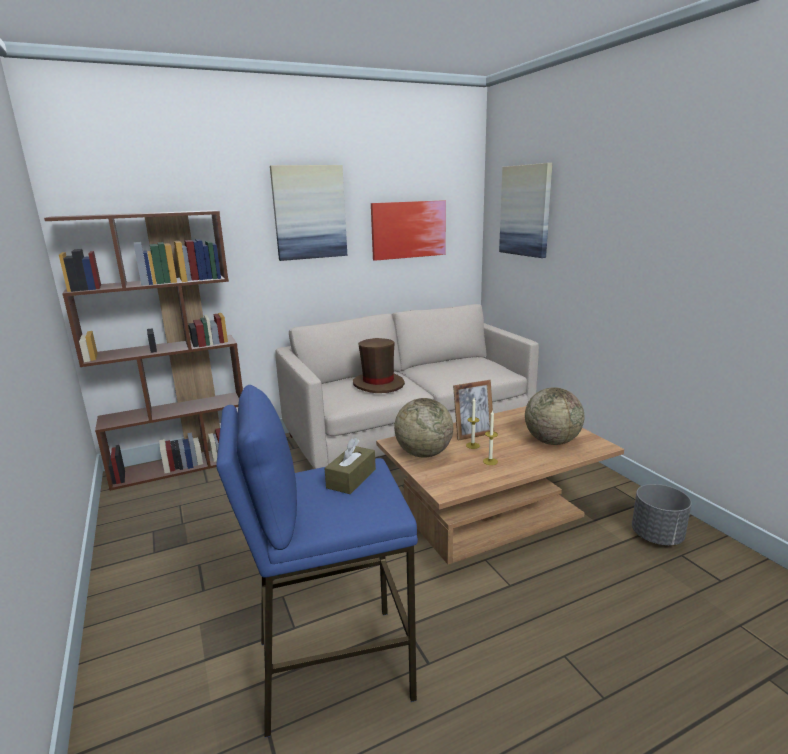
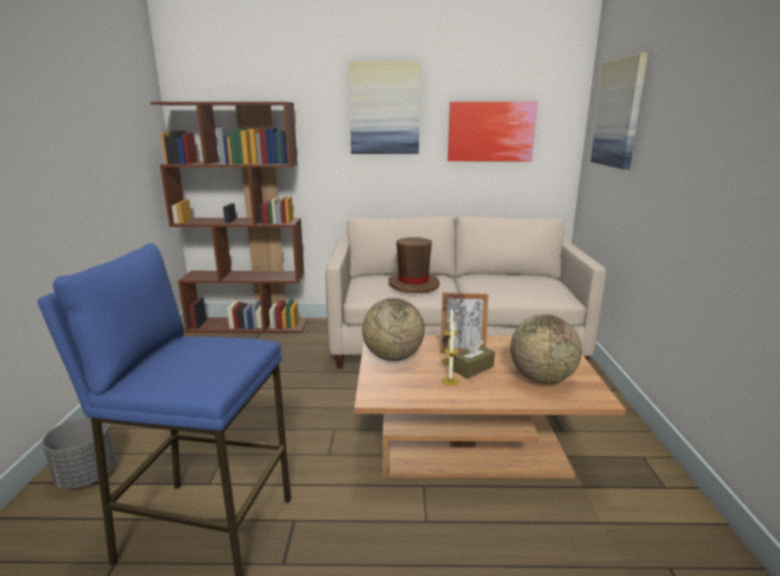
camera: 25 degrees right, 0 degrees up
(351, 478) = (219, 351): brown tissue box -> brown tissue box (473, 368)
(657, 536) = (653, 533): grey planter -> grey planter (87, 476)

